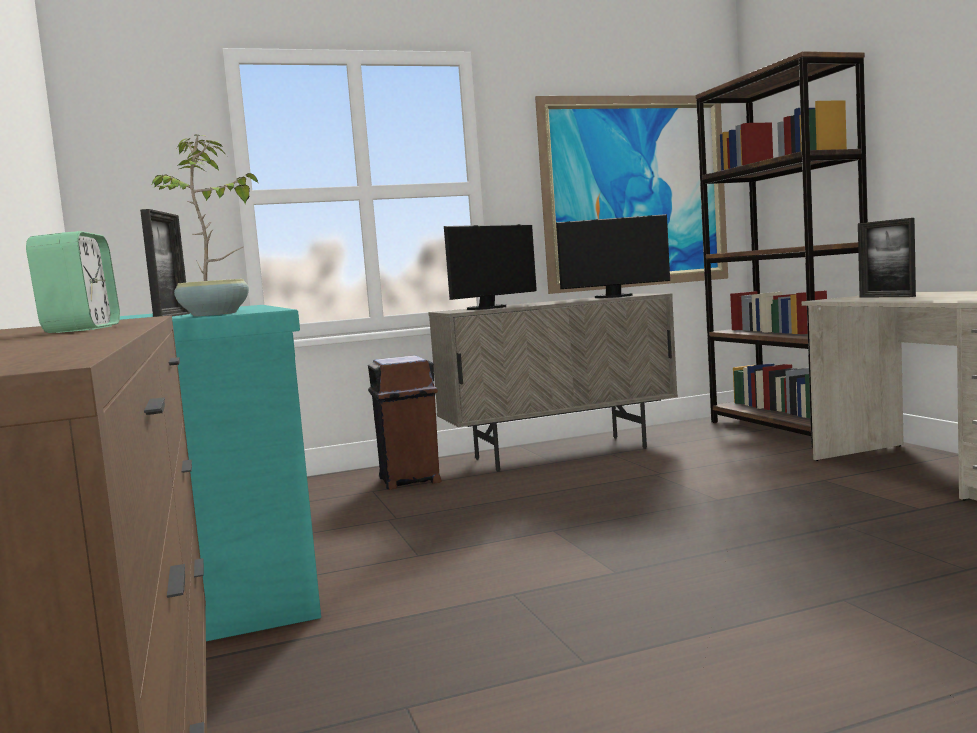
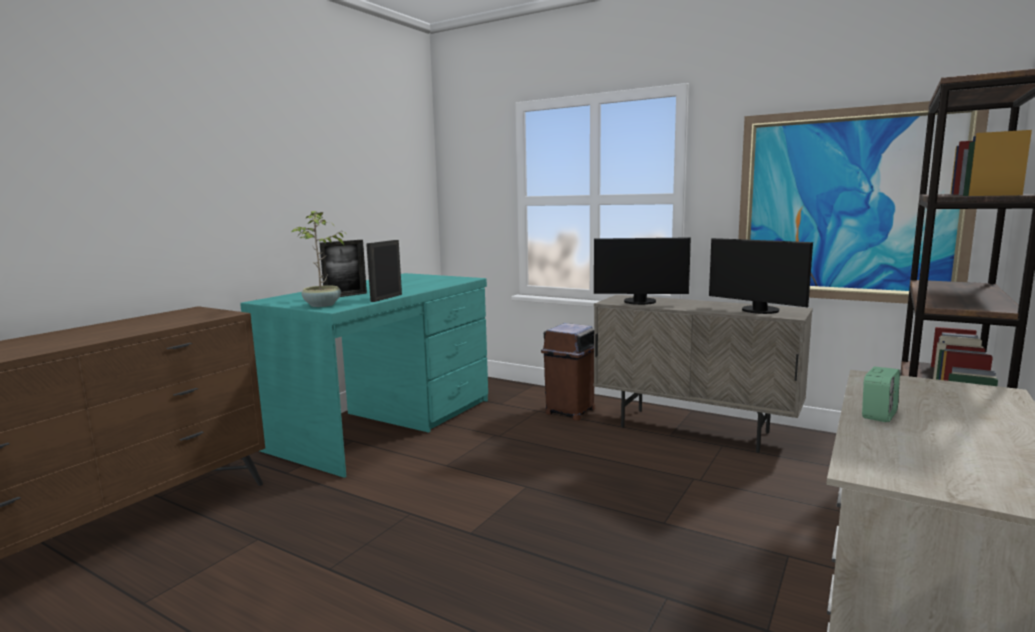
camera: 50 degrees right, 5 degrees up
(82, 329) = (85, 339): alarm clock -> alarm clock (878, 415)
(886, 297) = (917, 396): picture frame -> picture frame (386, 298)

